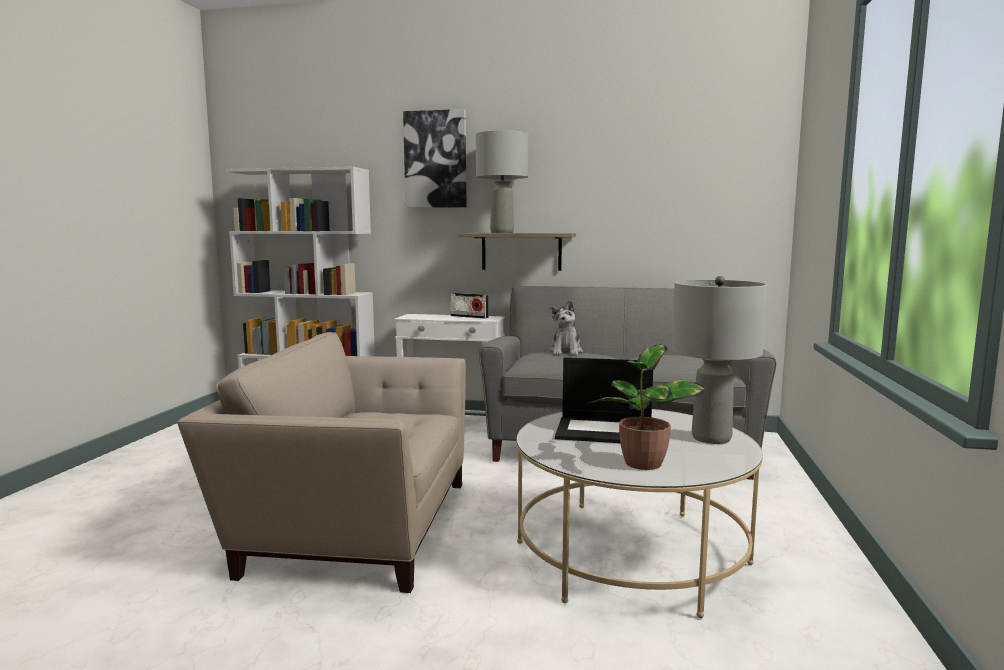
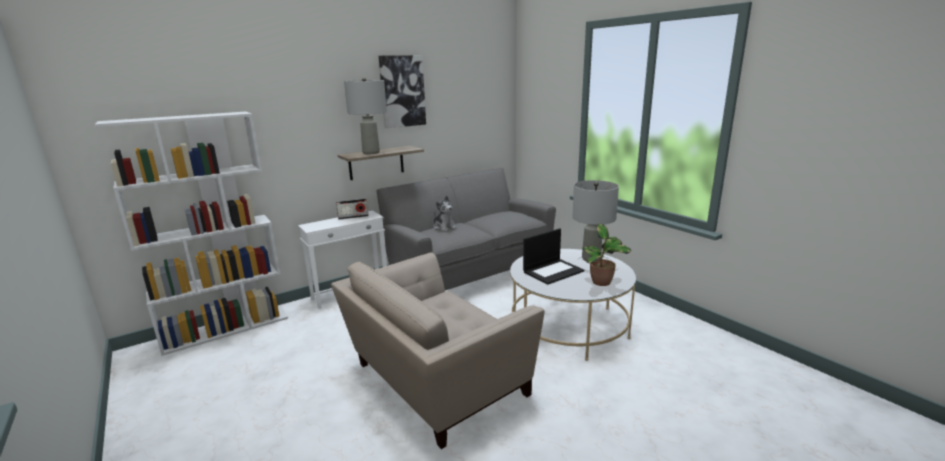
camera: 45 degrees left, 10 degrees up
(435, 159) = (303, 99): picture -> picture (402, 91)

